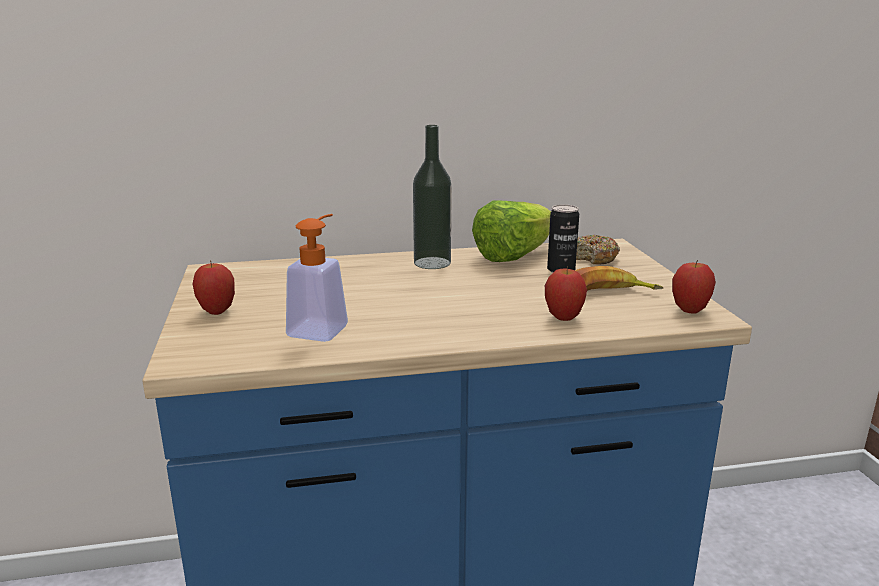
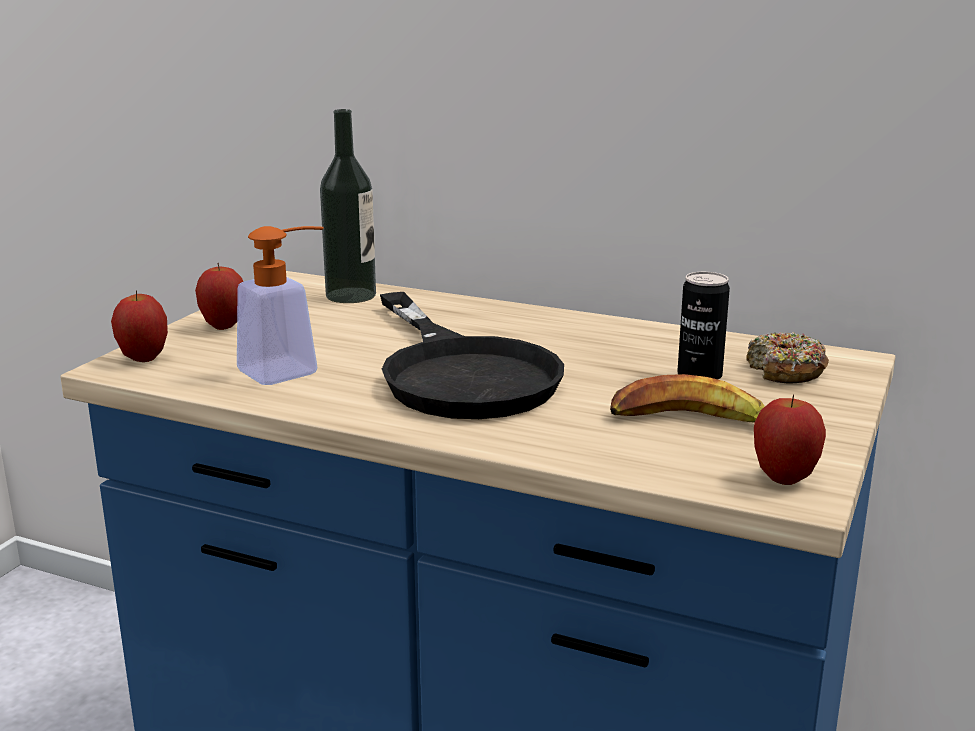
camera: 35 degrees right, 0 degrees up
(432, 263) = (543, 327): bottle -> bottle (351, 295)
(434, 300) = (460, 372): none -> black frying pan
(513, 256) = (669, 342): lettuce -> none
(563, 318) = (577, 437): apple -> apple (143, 359)

